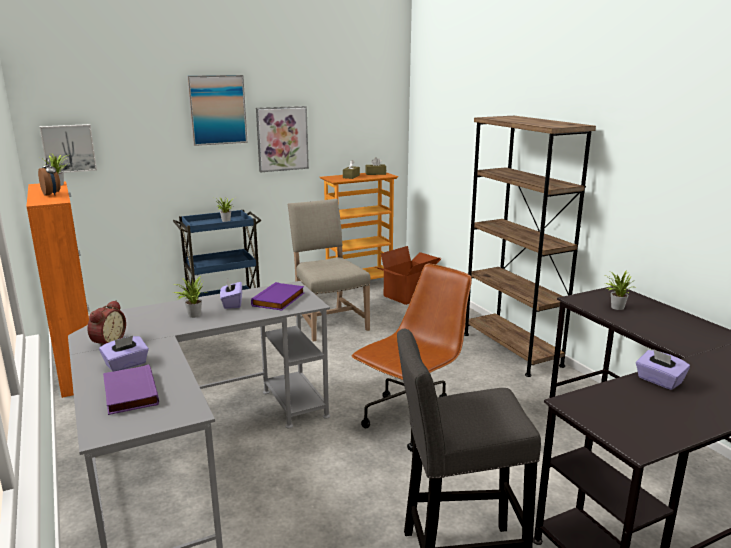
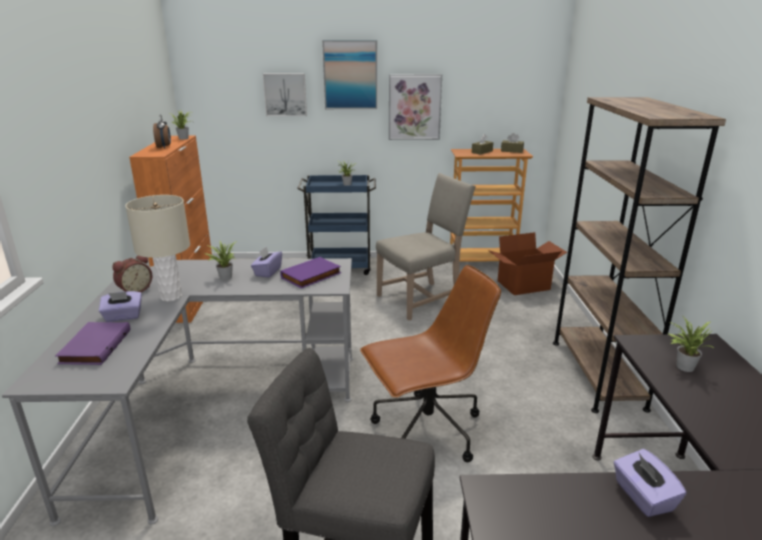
camera: 25 degrees right, 5 degrees up
(68, 148) = (216, 105): picture -> picture (285, 94)
(156, 340) = (170, 297): none -> beige table lamp
(328, 322) = (422, 299): beige chair -> beige chair turned 60 degrees clockwise

